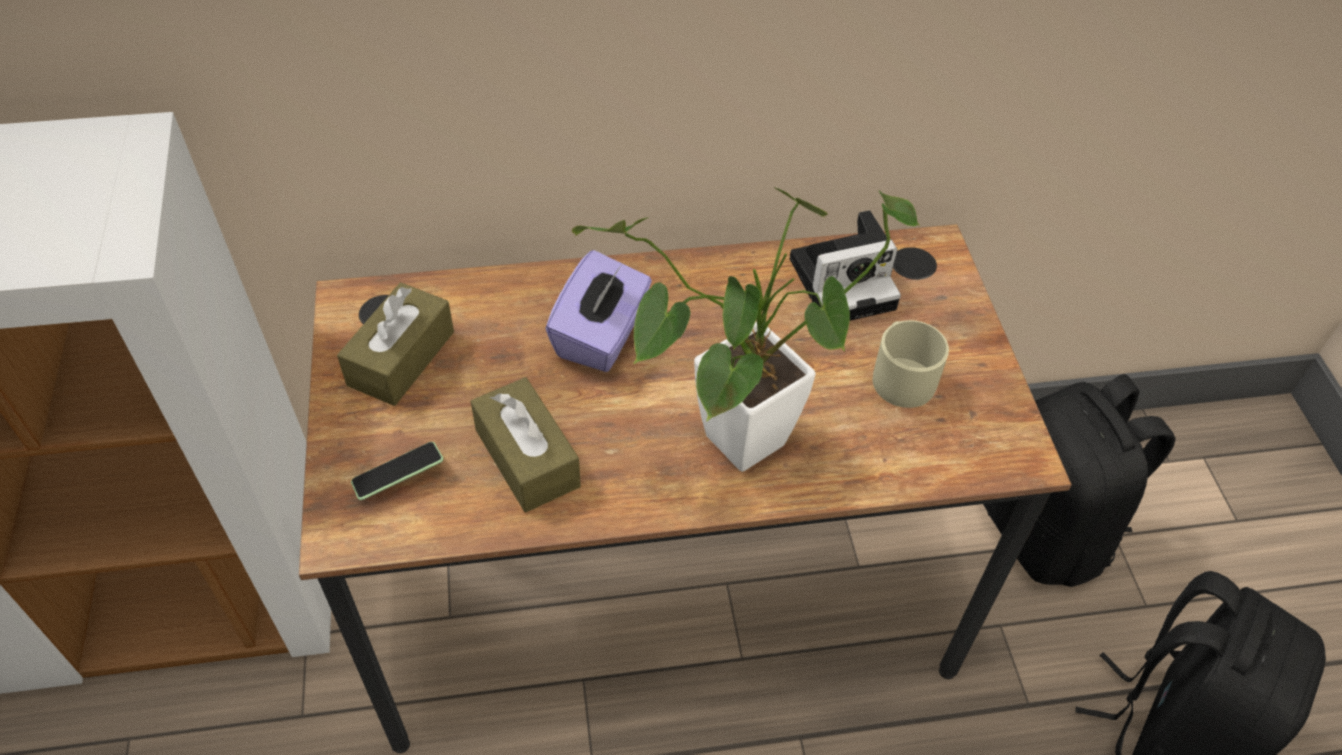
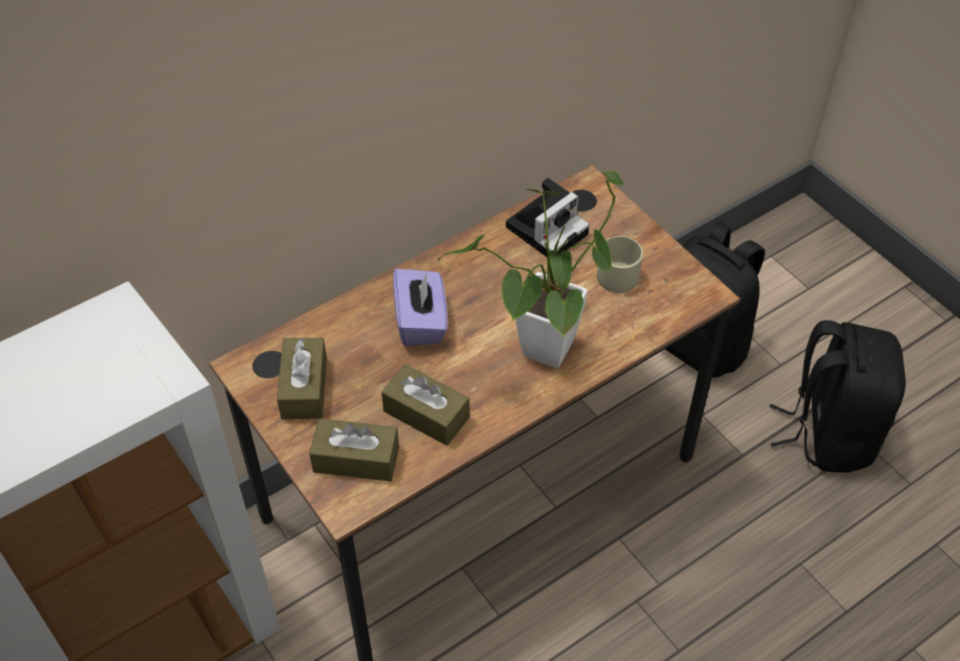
camera: 25 degrees left, 0 degrees up
(399, 478) = (356, 459): phone -> brown tissue box

